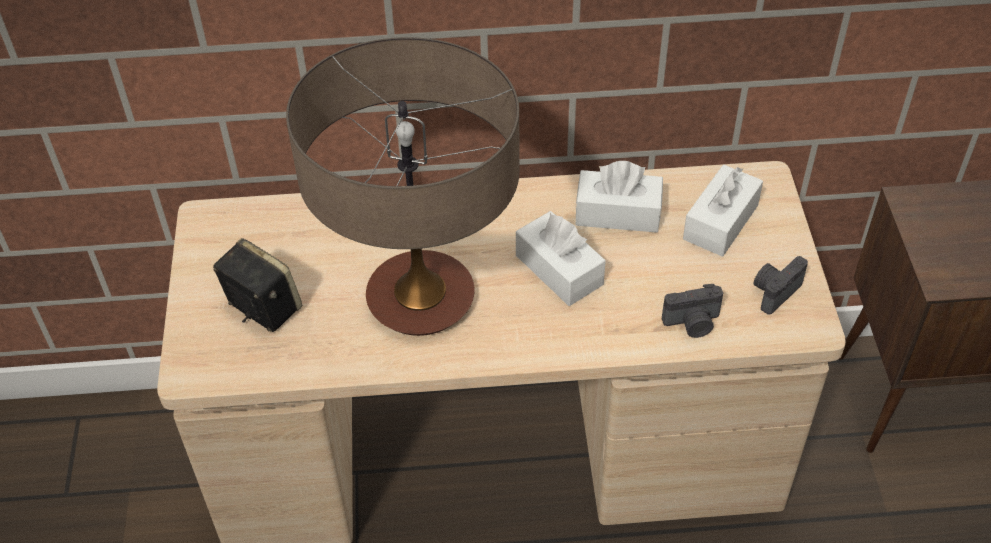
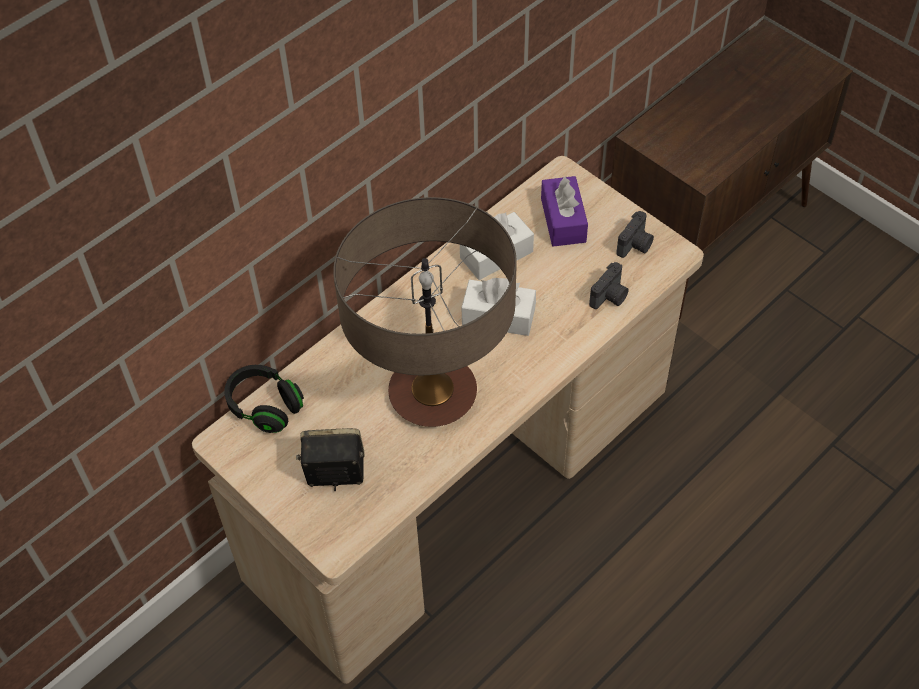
camera: 40 degrees left, 5 degrees up
(269, 212) = (265, 406): none -> black headphones
(720, 222) = (563, 220): white tissue box -> purple tissue box
(774, 291) = (635, 245): camera -> camera turned 150 degrees counterclockwise

